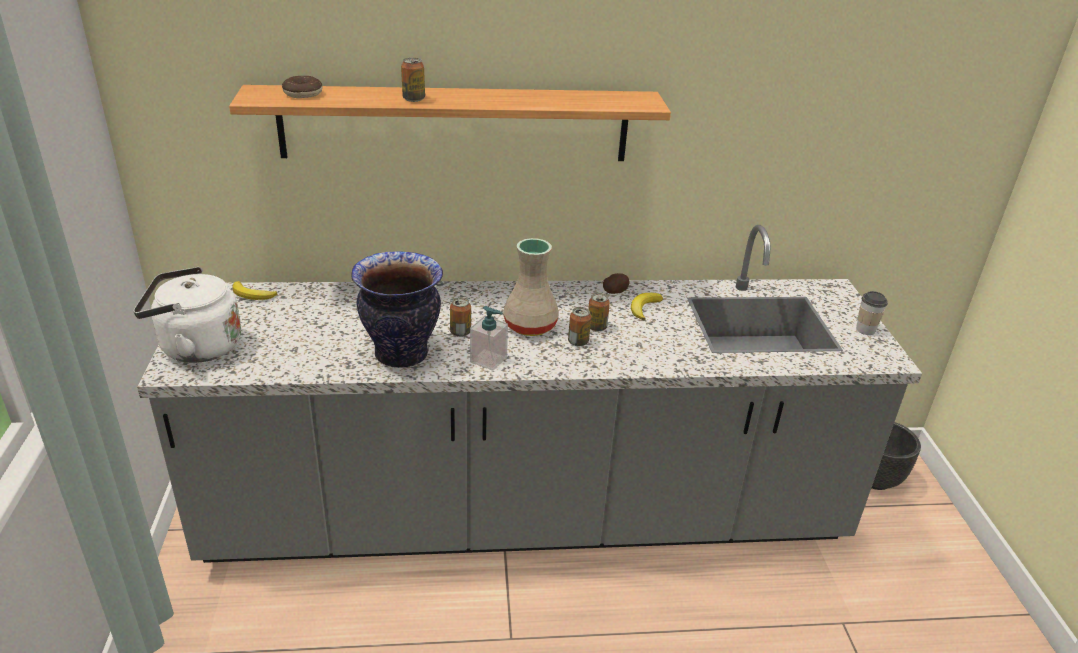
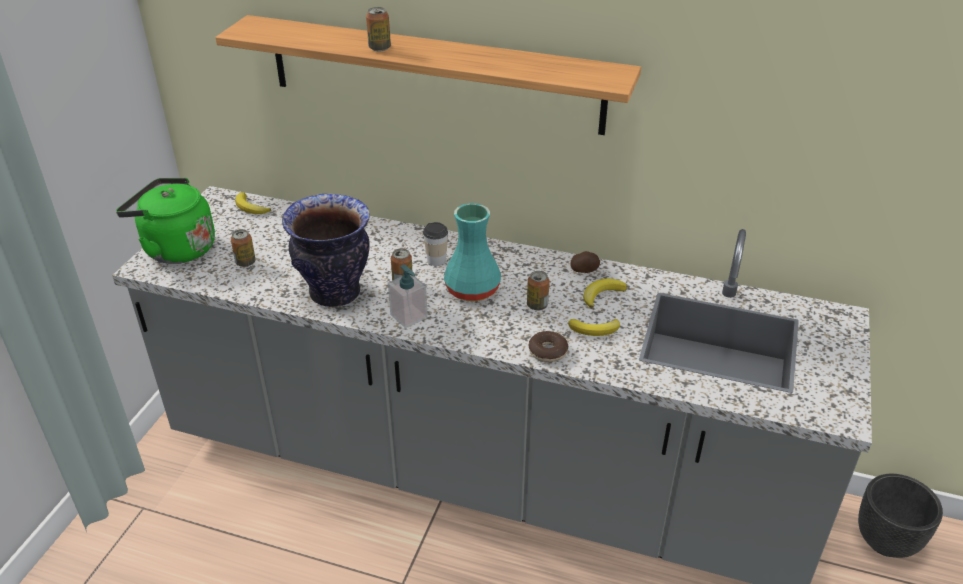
camera: 25 degrees right, 5 degrees up
(195, 347) = (176, 248): white kettle -> green kettle
(303, 94) = (287, 31): donut -> donut (548, 351)
(531, 325) = (474, 290): beige vase -> turquoise vase
(578, 342) = (507, 317): can -> can (245, 262)
(660, 336) = (595, 330): none -> banana
(865, 330) = (841, 374): cup -> cup (436, 260)

